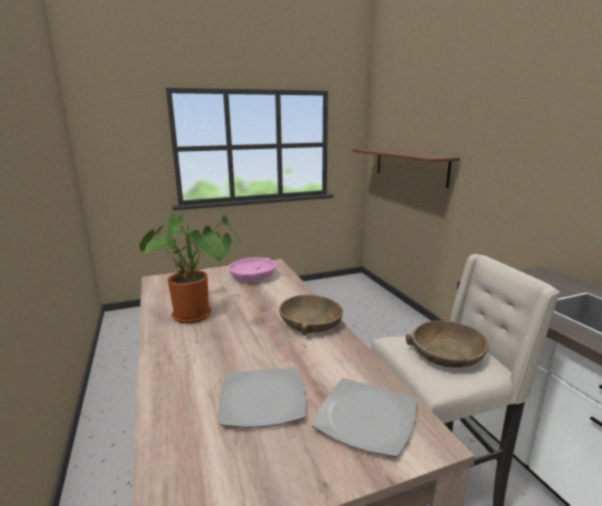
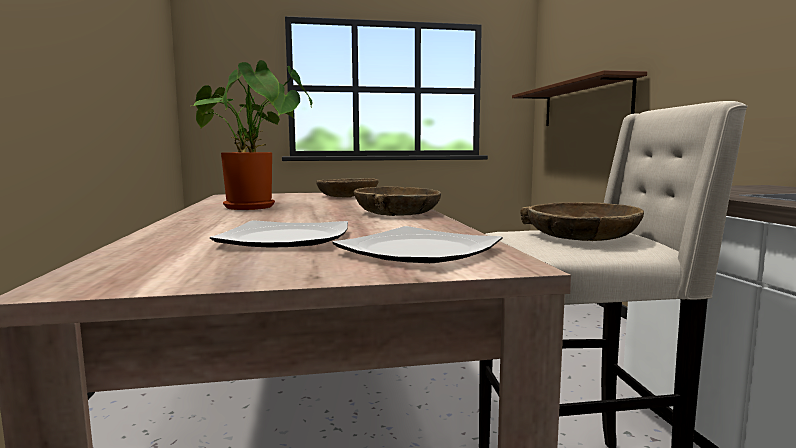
camera: 10 degrees right, 10 degrees down
(253, 276) = (348, 196): pink bowl -> brown bowl

